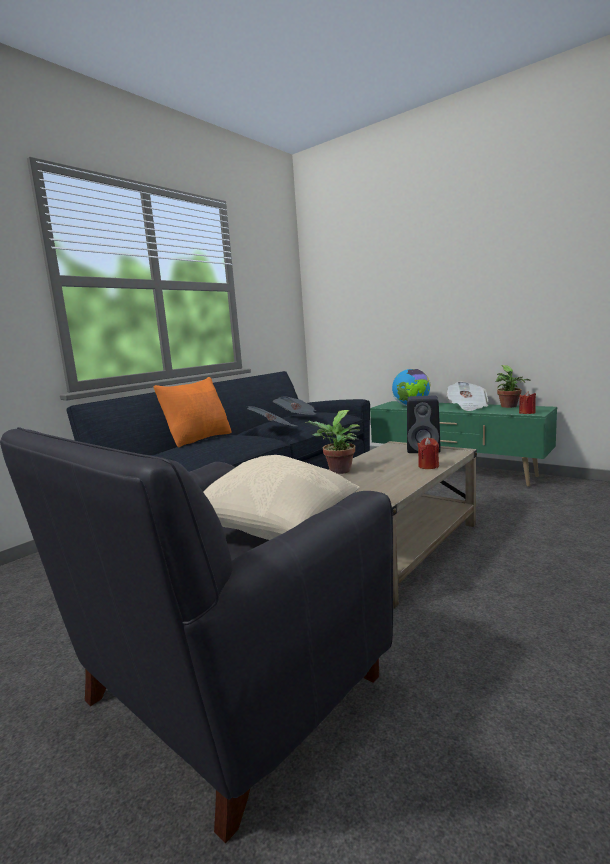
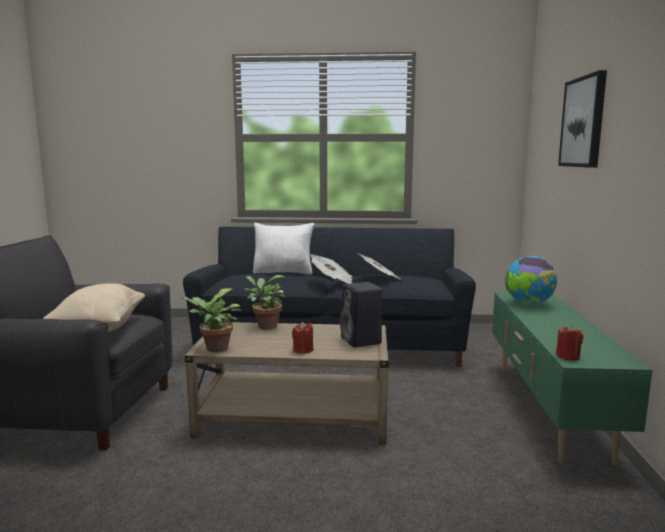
camera: 55 degrees right, 0 degrees up
(199, 439) = (284, 272): orange pillow -> white pillow
(412, 268) = (583, 122): none -> picture
(467, 407) = (561, 326): newspaper -> none
(509, 406) = (601, 344): potted plant -> potted plant (214, 349)

